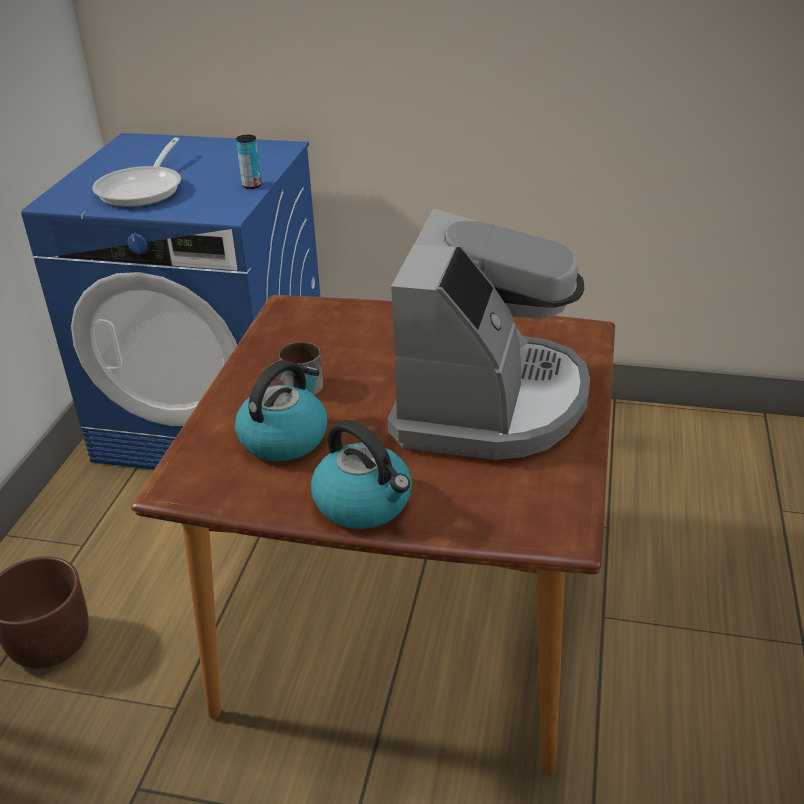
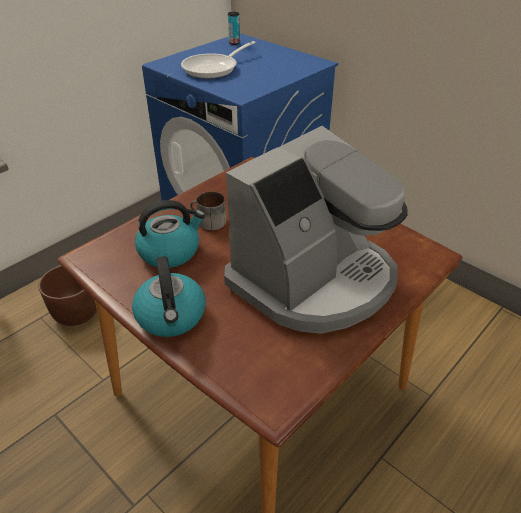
camera: 30 degrees right, 5 degrees up
(251, 185) = (274, 82): can -> can (234, 43)

